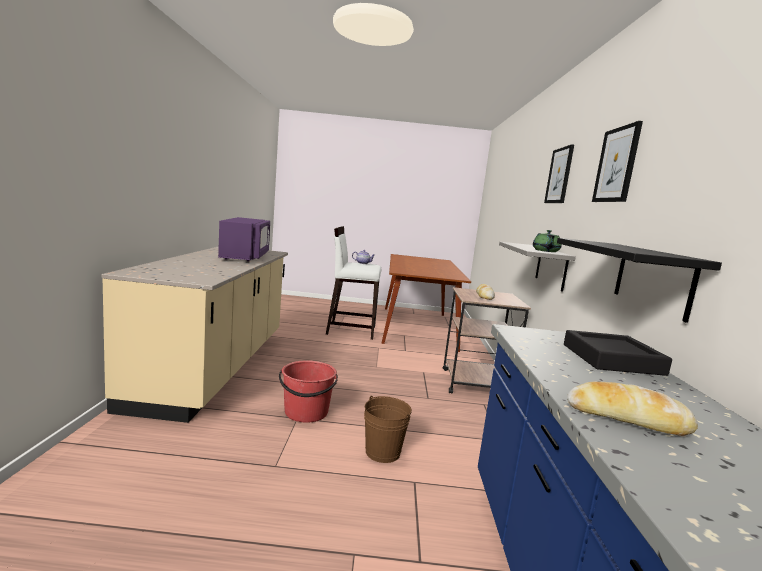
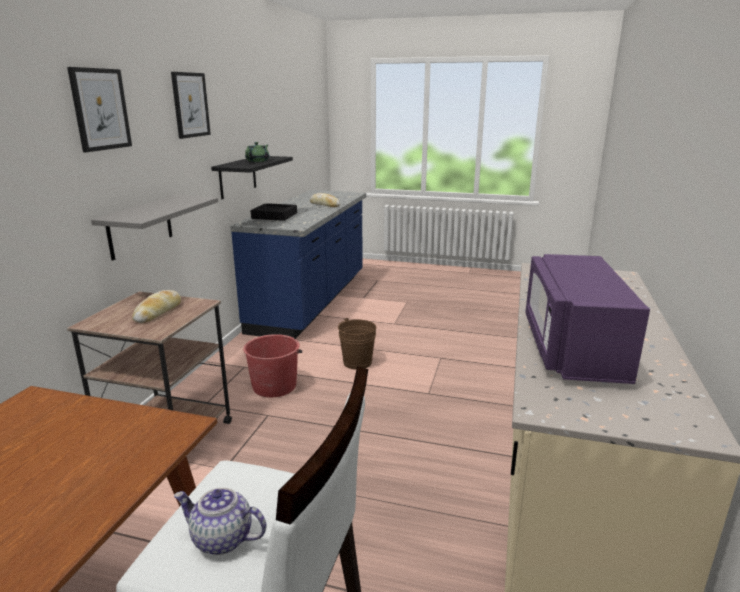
camera: 165 degrees left, 10 degrees up
(306, 412) = (420, 399): red bucket -> red bucket (274, 386)
(545, 251) = (180, 200): green teapot -> green teapot (258, 161)

